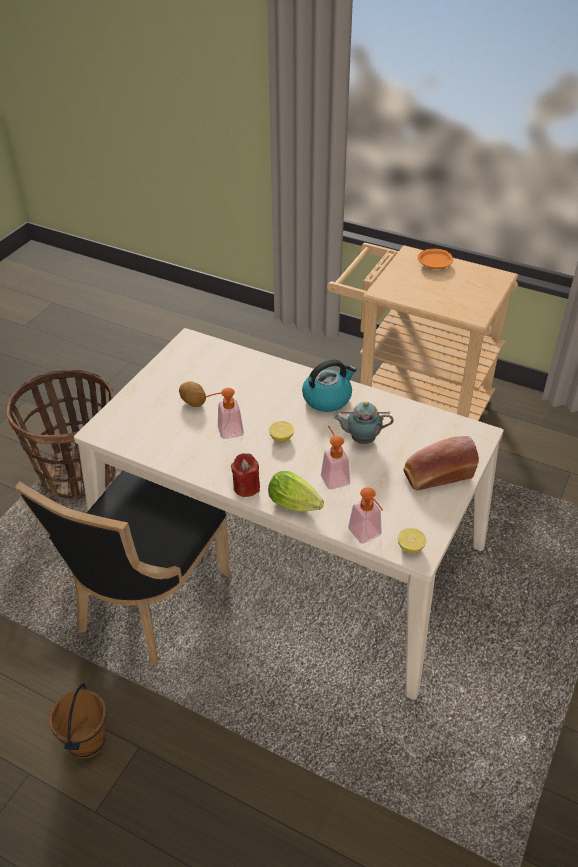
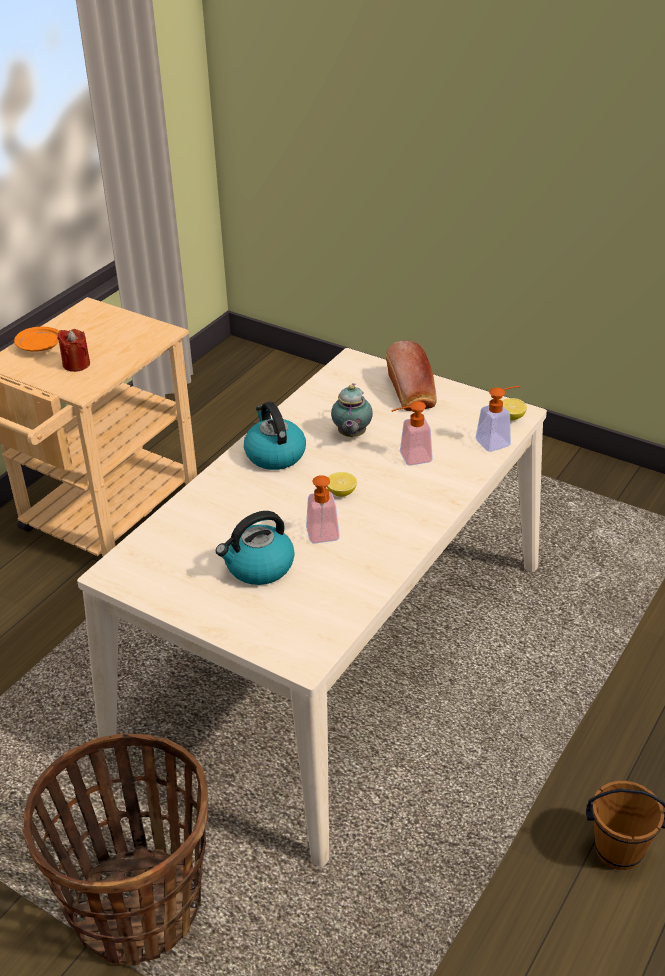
camera: 85 degrees left, 5 degrees down
(147, 604) = (411, 797): black chair -> none
(193, 402) = (258, 567): potato -> kettle
(246, 487) = (424, 522): red candle -> red candle (76, 364)
(297, 505) = (454, 485): lettuce -> none

